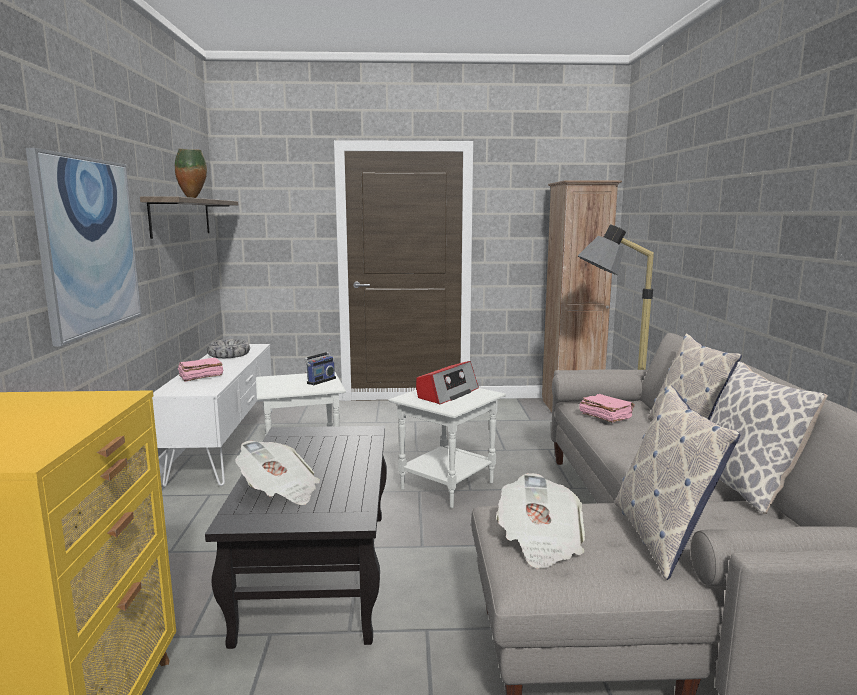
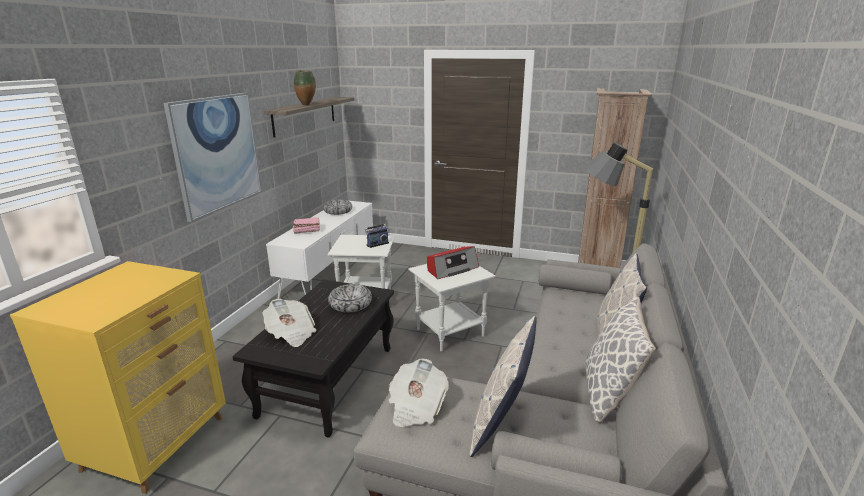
camera: 20 degrees right, 10 degrees up
(338, 447) = (350, 304): none -> bowl
(605, 416) = (564, 306): pink book -> none

